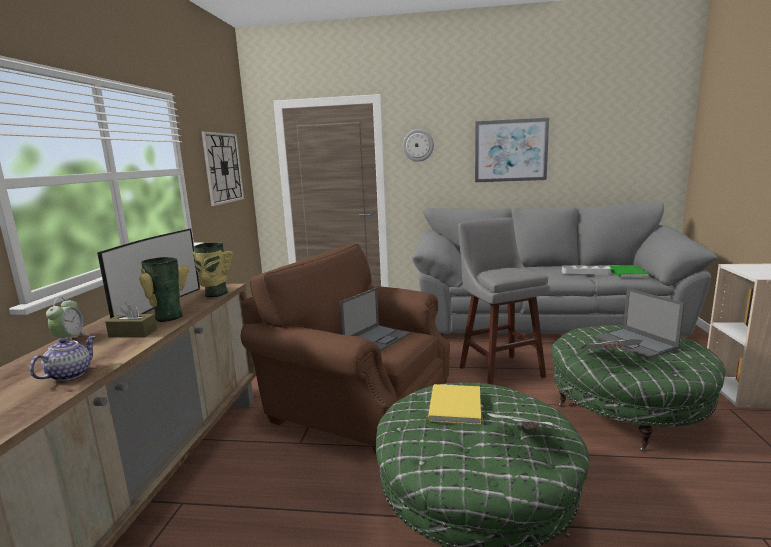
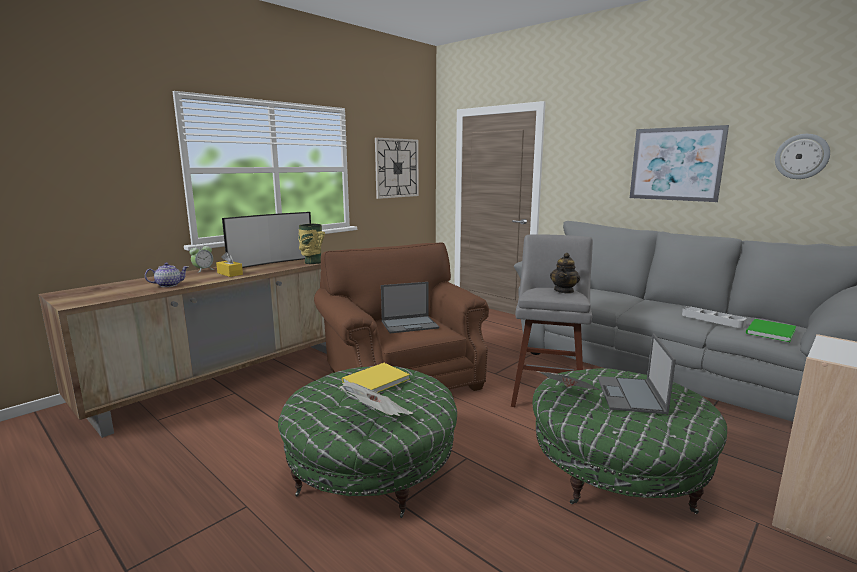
camera: 35 degrees right, 0 degrees up
(133, 333) = (230, 274): brown tissue box -> yellow tissue box
(167, 316) = (262, 269): vase -> none
(418, 145) = (575, 154): wall clock -> wall clock (801, 156)
(514, 269) = (564, 291): none -> teapot

